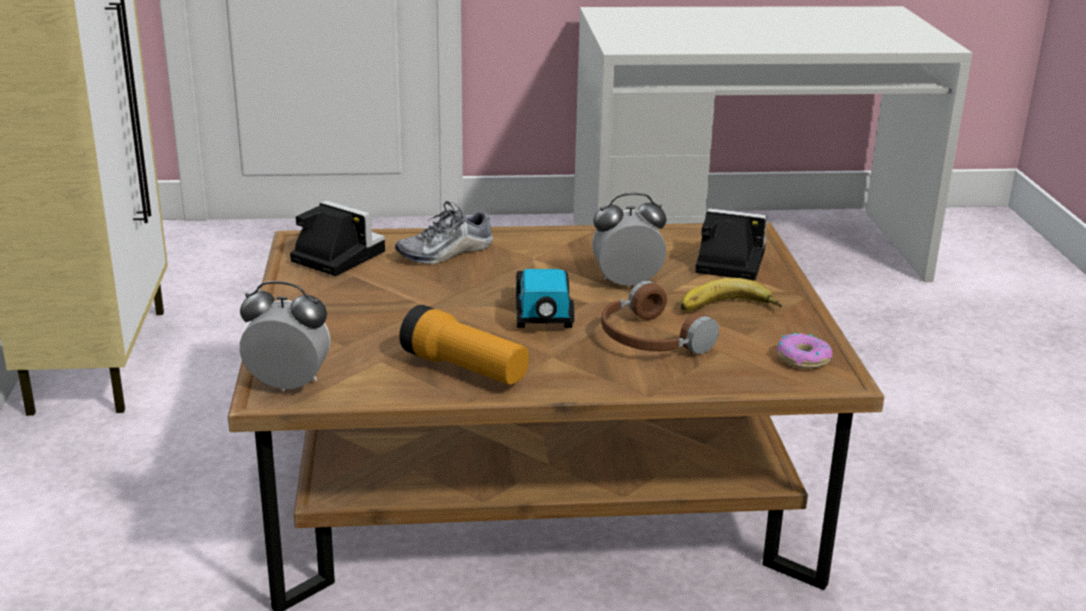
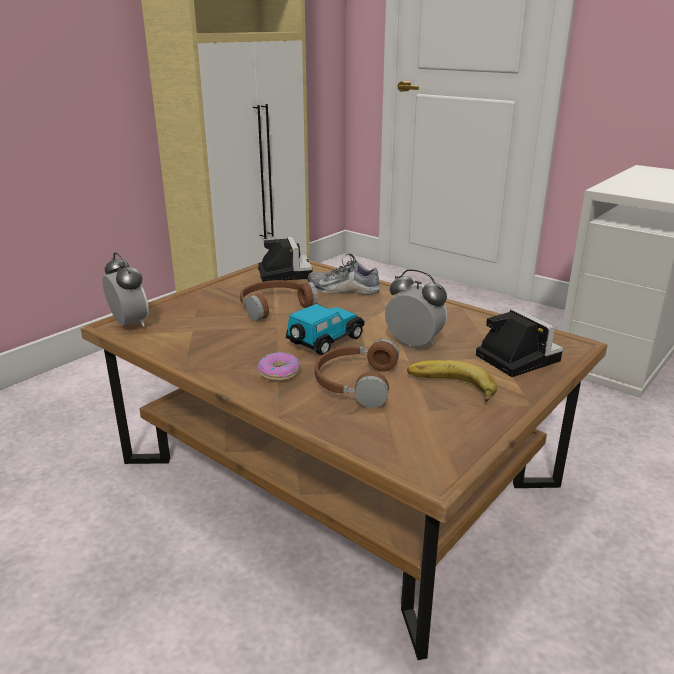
camera: 45 degrees right, 0 degrees up
(411, 299) = (274, 306): none -> brown headphones
(464, 369) = (217, 352): flashlight -> none
(803, 358) = (436, 446): donut -> donut (279, 373)

